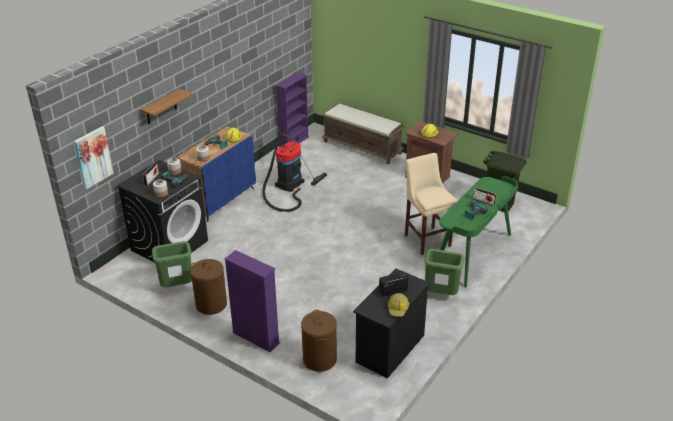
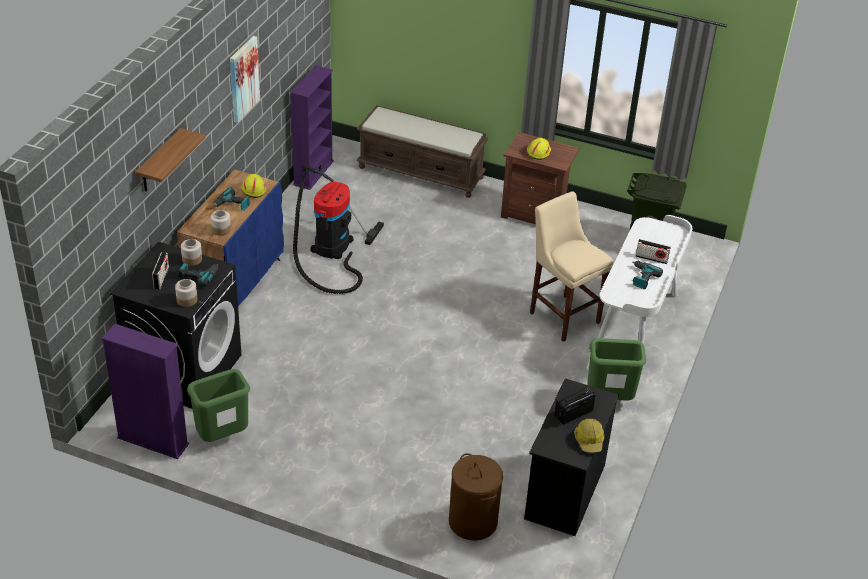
camera: 15 degrees left, 5 degrees up
(93, 157) = (81, 258): picture -> picture (243, 78)
(211, 304) = (285, 458): brown laundry basket -> none
(256, 338) = (370, 502): purple bookcase -> purple bookcase (153, 441)
(473, 253) = (634, 330): green desk -> white desk

